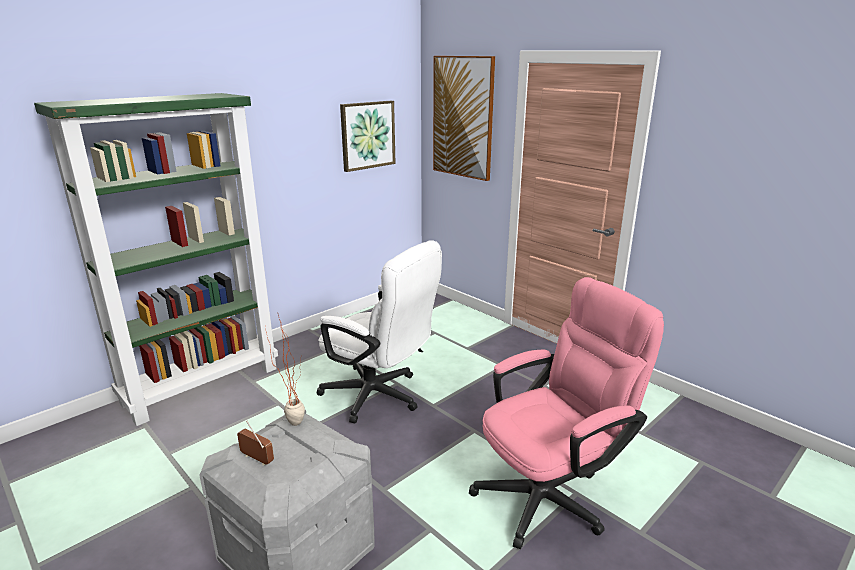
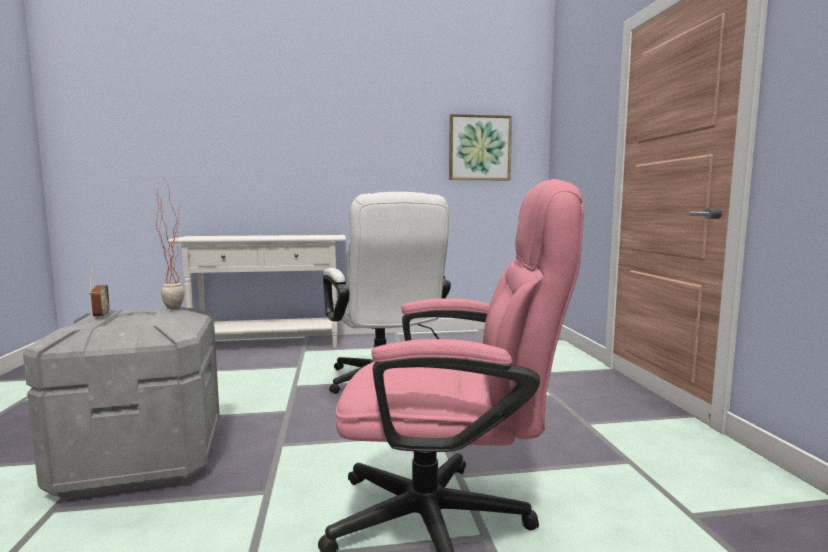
camera: 35 degrees right, 15 degrees down
(203, 384) = (268, 344): green bookcase -> white console table
(463, 117) = (578, 122): picture -> none

